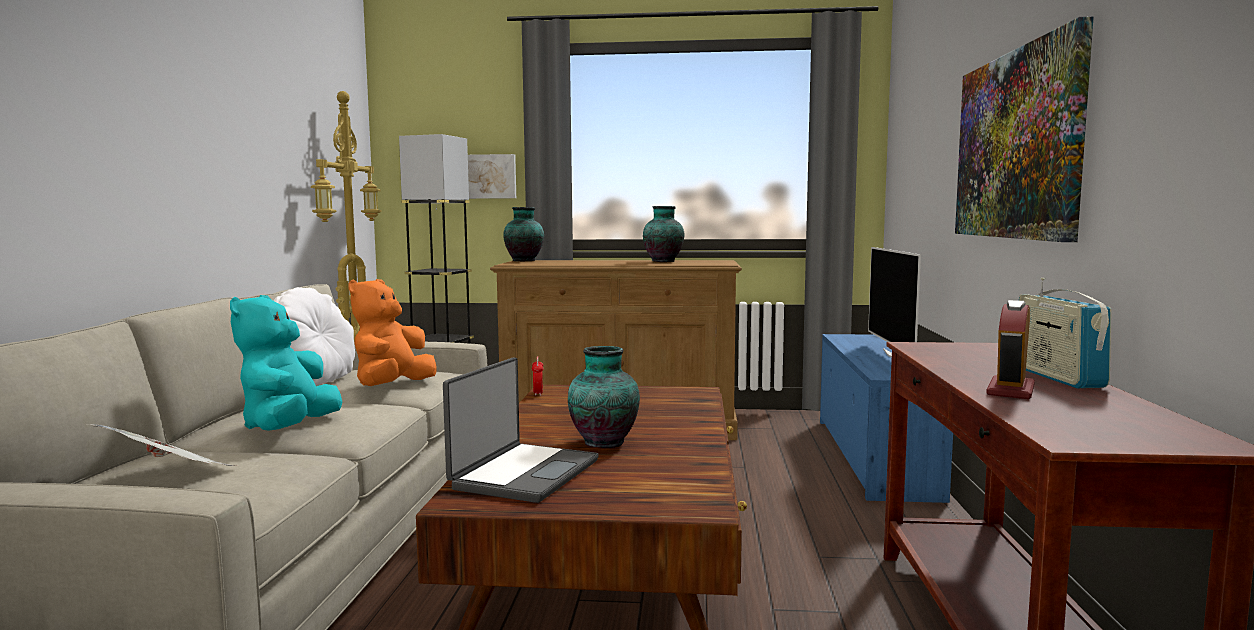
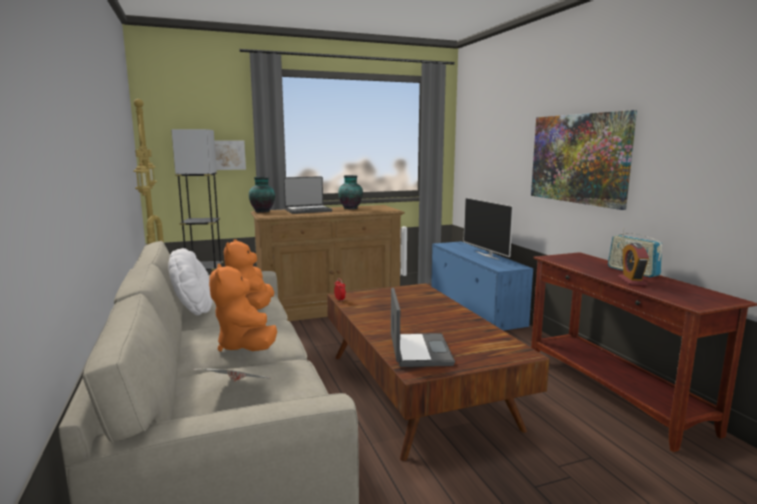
camera: 25 degrees left, 5 degrees up
(289, 428) = (245, 346): turquoise plush toy -> orange plush toy
(590, 261) = (308, 210): none -> laptop
(604, 442) = (425, 325): vase -> none

